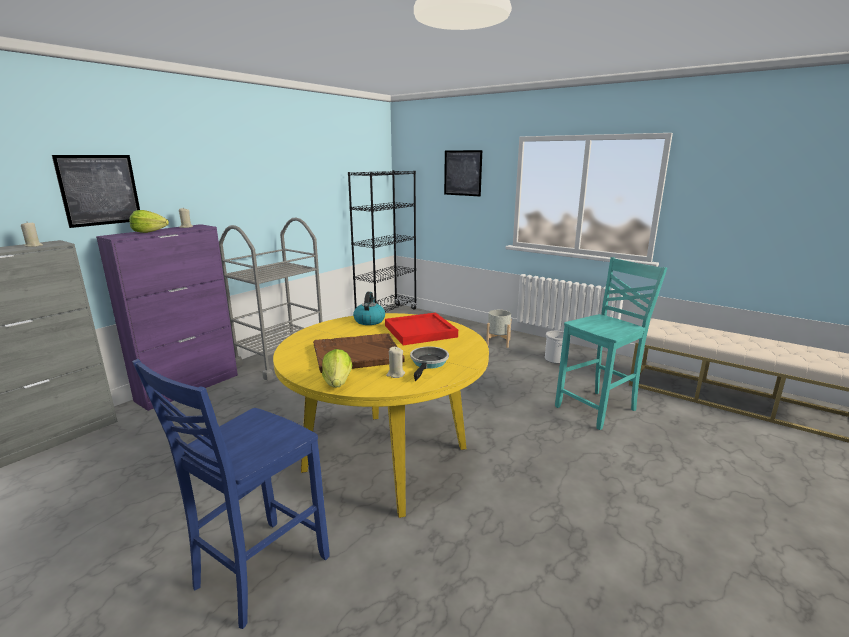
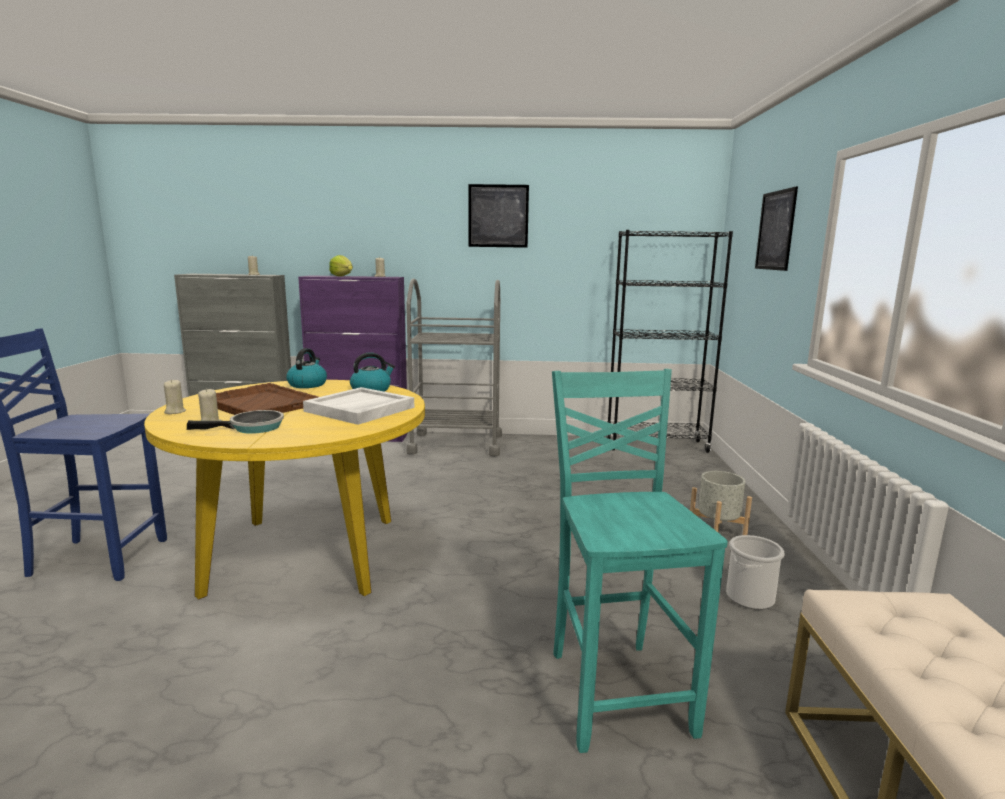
camera: 55 degrees right, 5 degrees down
(99, 190) = (320, 236): picture -> picture (498, 216)
(316, 334) = (307, 384): none -> kettle
(338, 383) = (175, 412): lettuce -> beige candle
(421, 331) = (359, 409): red tray -> white tray
(598, 409) = (617, 690): turquoise chair -> turquoise chair turned 120 degrees counterclockwise

